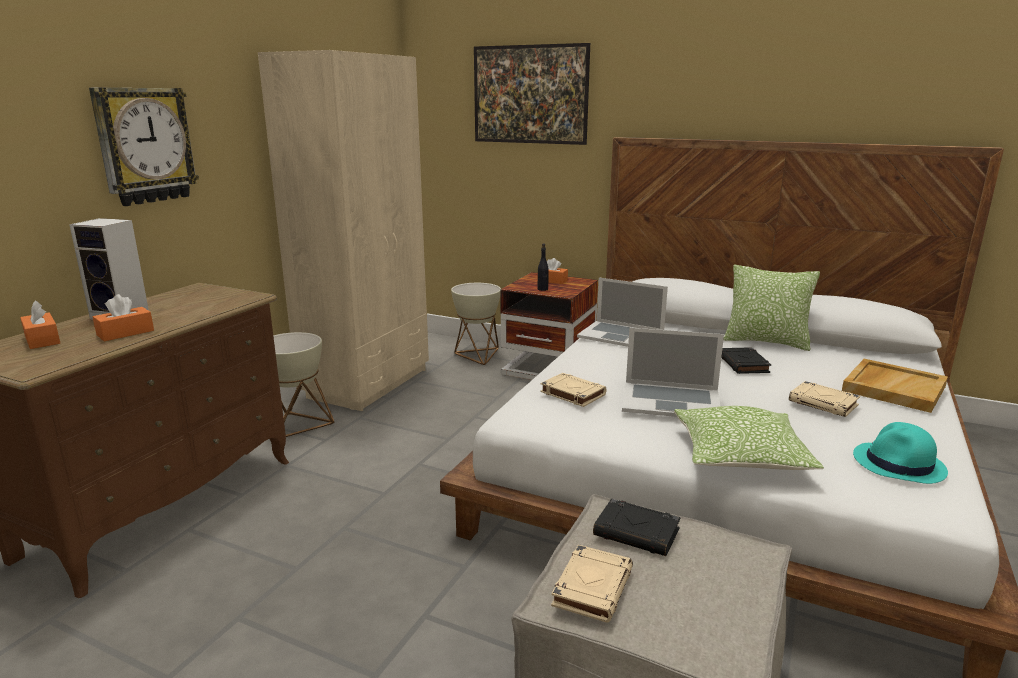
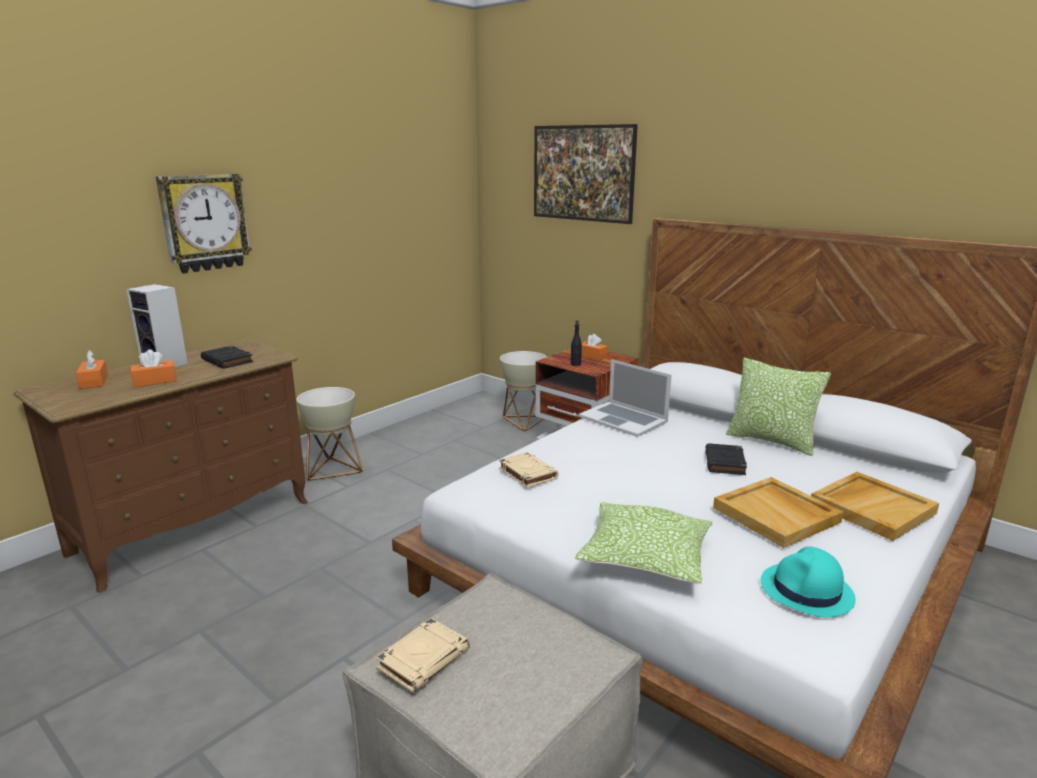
camera: 15 degrees right, 0 degrees up
(368, 383) = (411, 437): beige wardrobe -> none
(637, 532) = (500, 616): black book -> black book (228, 361)
(671, 401) = (616, 492): laptop -> none
(824, 403) = (777, 515): beige book -> beige tray

